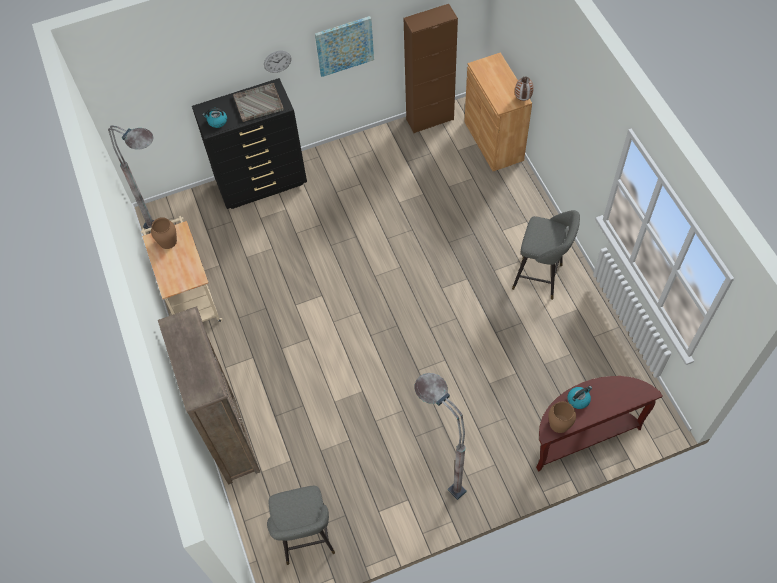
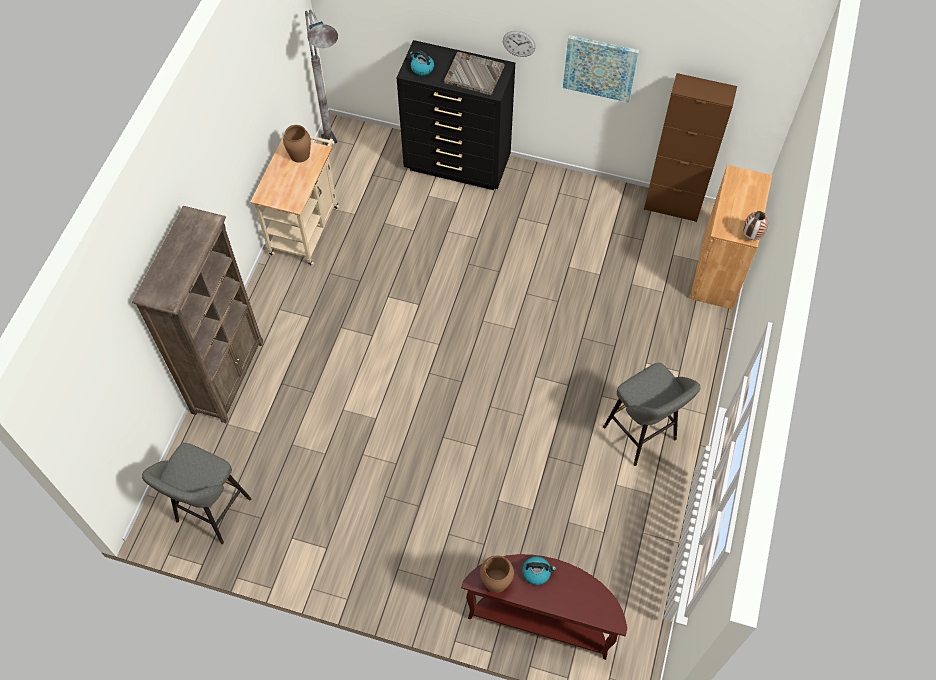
camera: 35 degrees right, 0 degrees up
(438, 470) = (377, 542): grey floor lamp -> none

